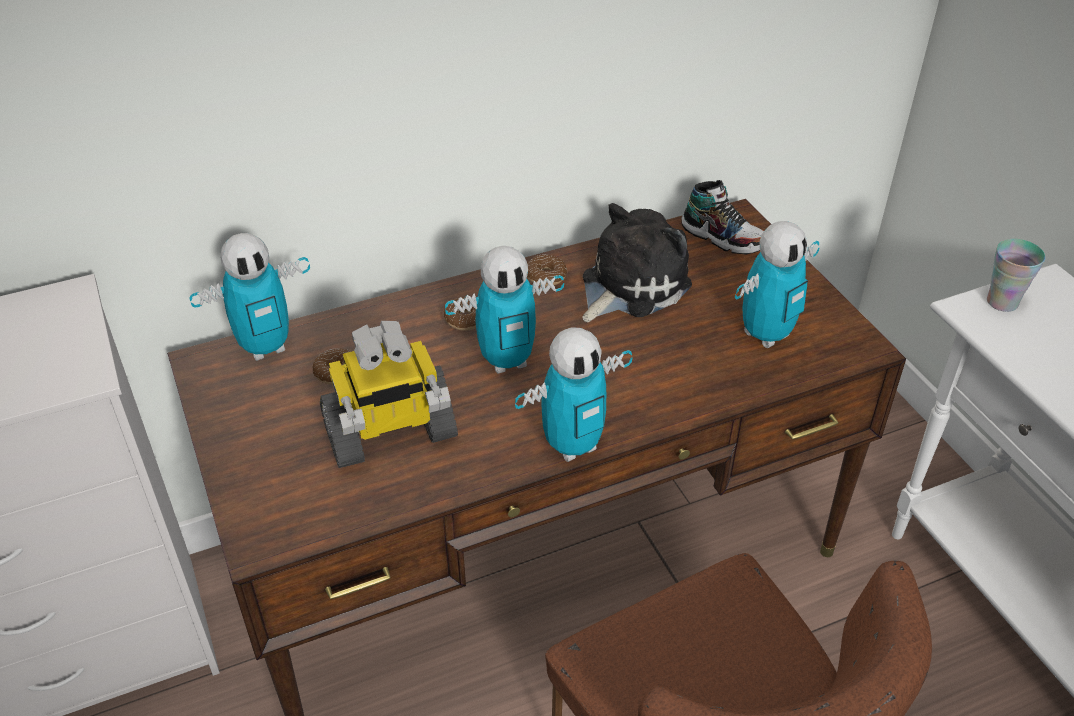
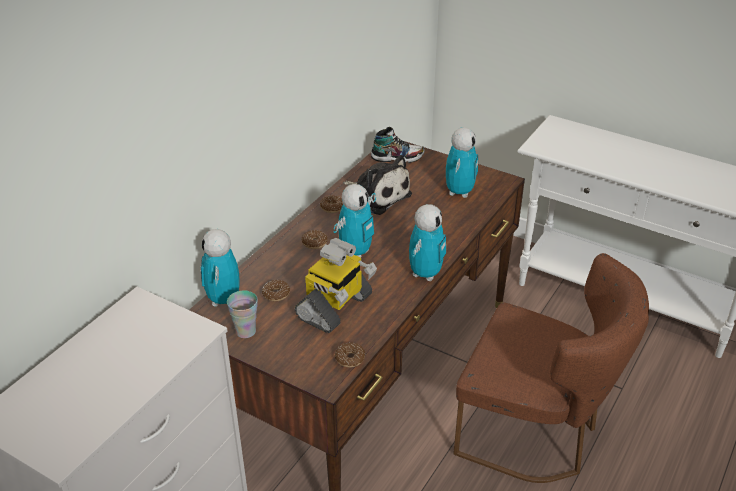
camera: 35 degrees left, 5 degrees down
(265, 347) = (223, 300): toy robot -> toy robot turned 150 degrees clockwise
(326, 524) = (350, 358): none -> donut
(630, 285) = (377, 195): plush toy -> plush toy turned 120 degrees clockwise
(1002, 302) = (545, 138): cup -> cup (245, 331)

